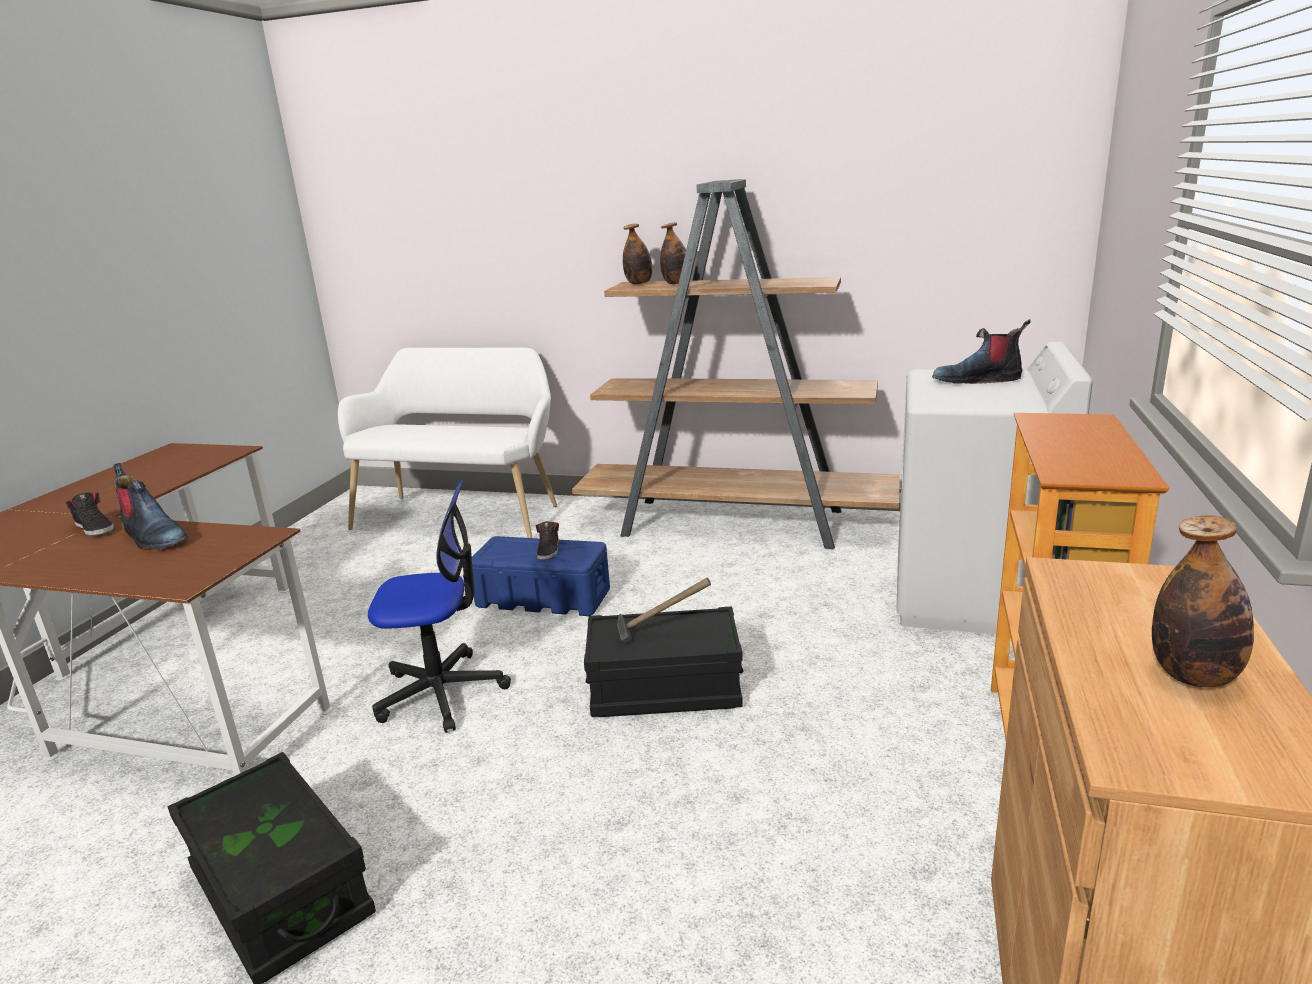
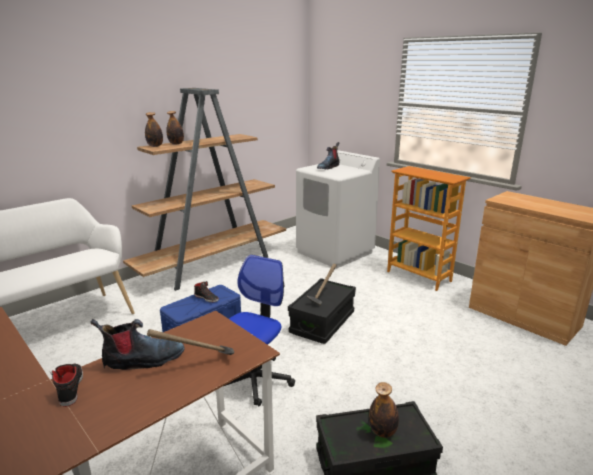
camera: 60 degrees left, 0 degrees up
(95, 528) = (70, 387): black shoe -> black shoe turned 90 degrees counterclockwise
(144, 566) = (198, 365): none -> hammer
(1193, 676) = (557, 206): bottle -> bottle (382, 431)

